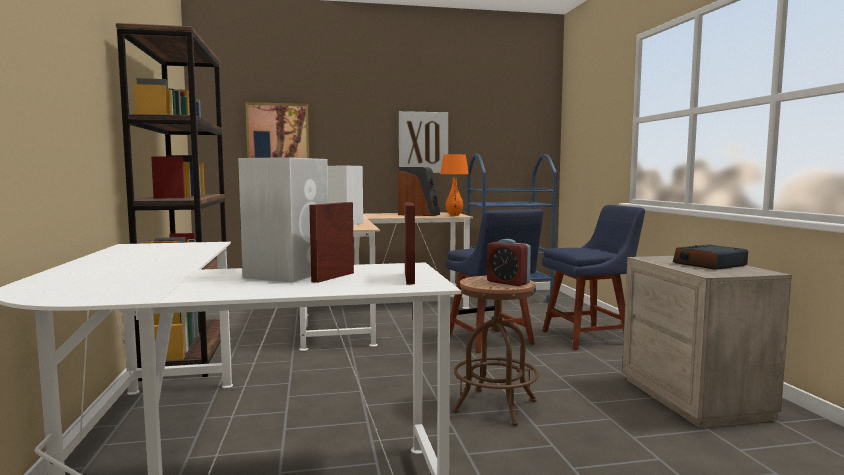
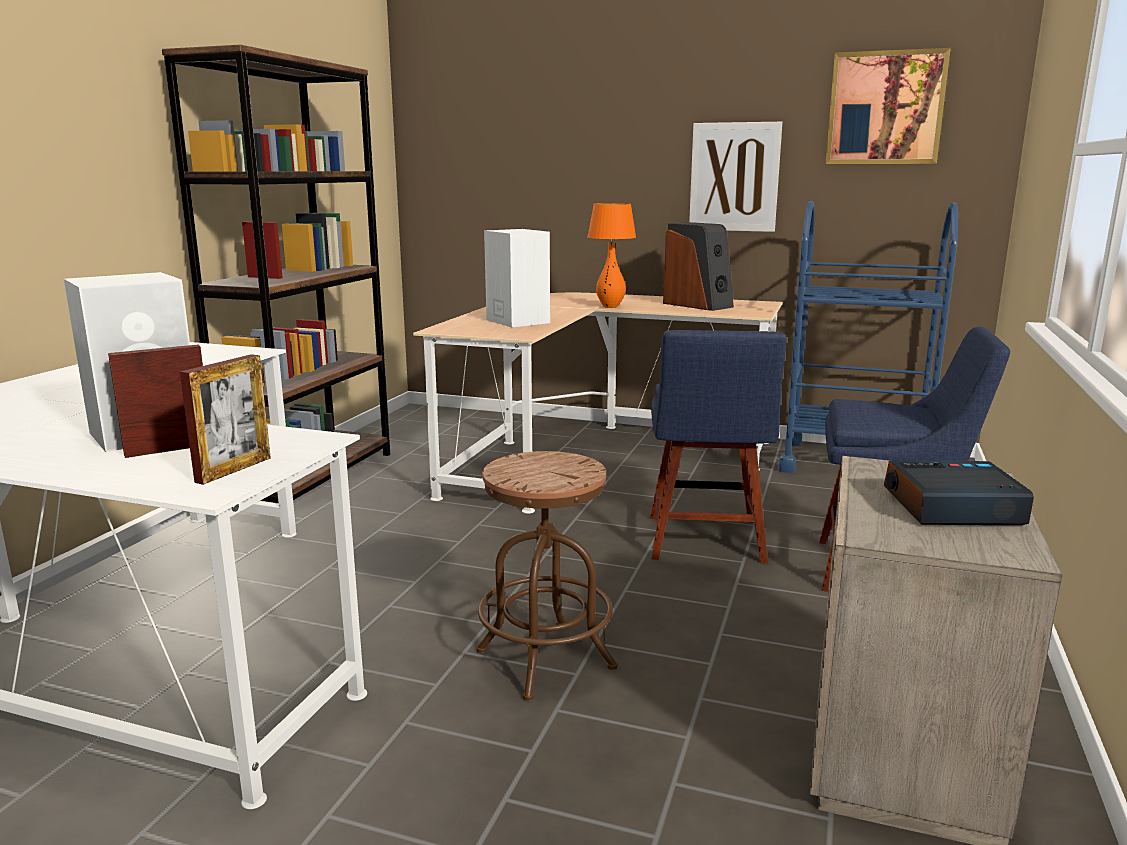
camera: 30 degrees right, 10 degrees up
(278, 134) = (509, 166): picture -> picture (885, 108)
(454, 215) = (747, 312): orange table lamp -> orange table lamp (610, 307)
(508, 282) = (553, 475): alarm clock -> none

